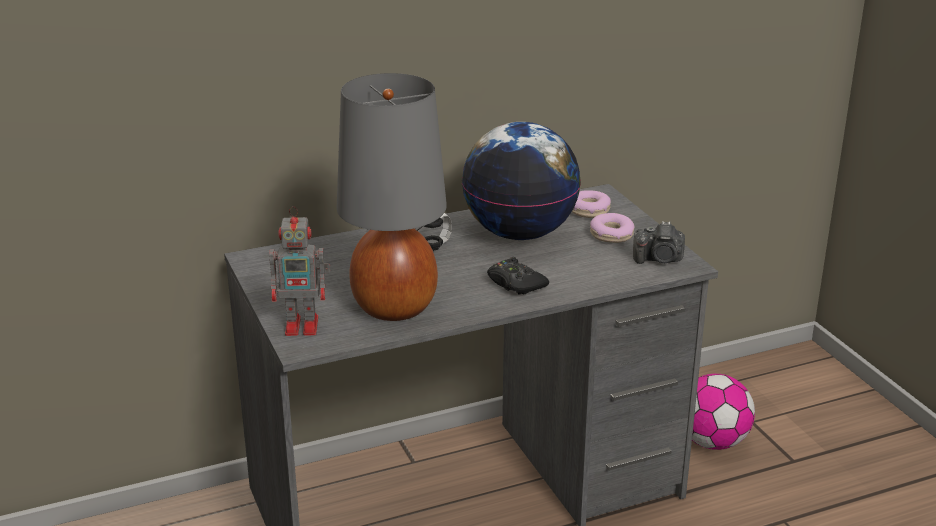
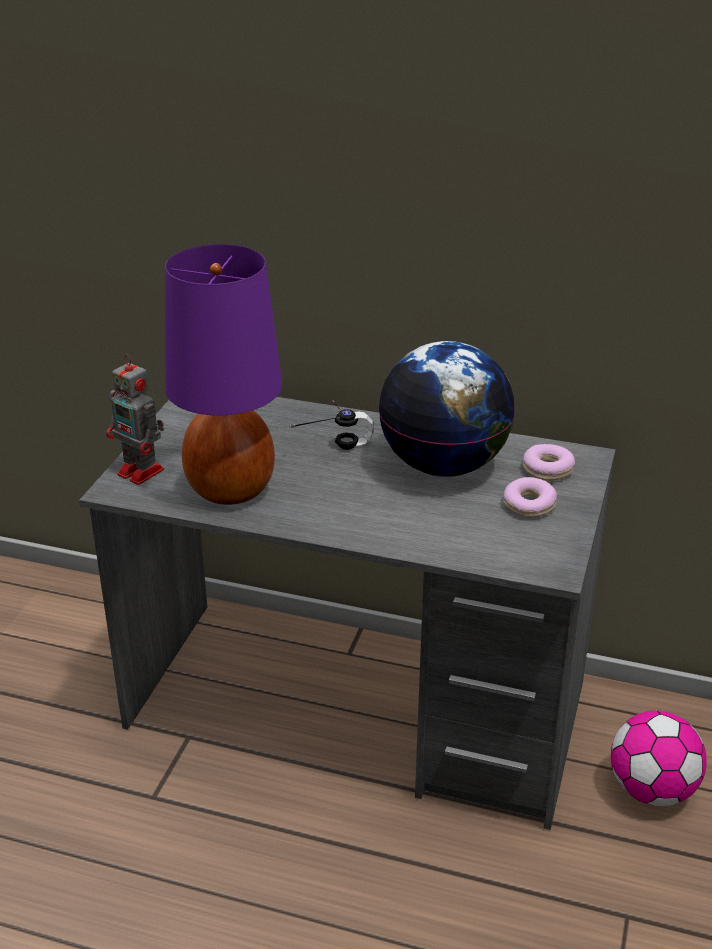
camera: 40 degrees right, 5 degrees up
(394, 308) = (229, 490): grey table lamp -> purple table lamp
(515, 283) = (362, 513): black game controller -> none
(659, 259) = (536, 552): camera -> none

